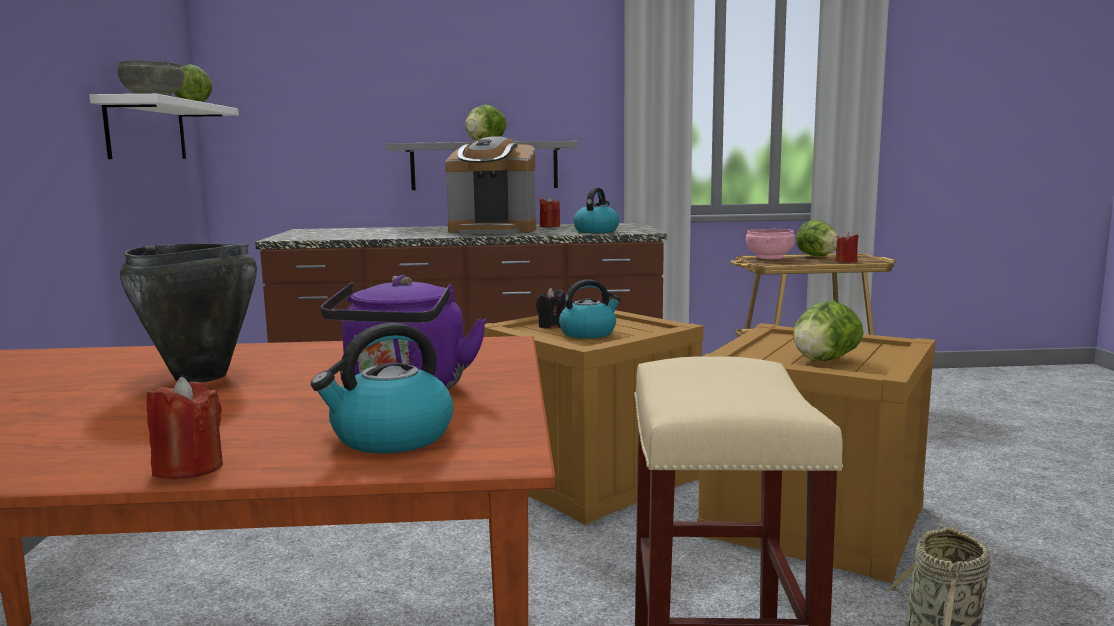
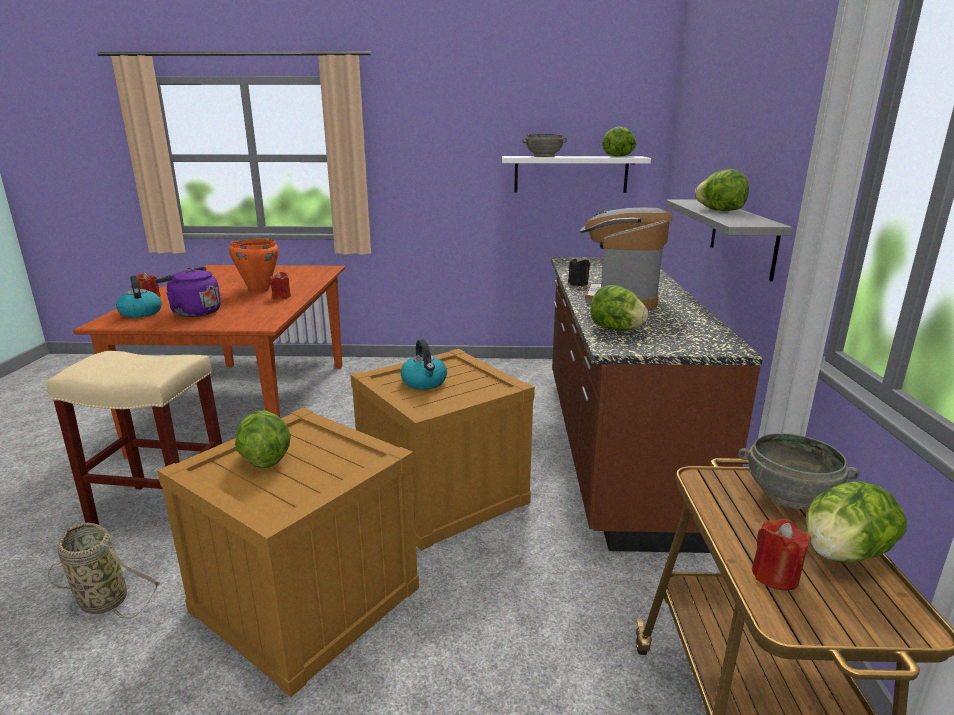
camera: 95 degrees right, 10 degrees up
(200, 377) = (258, 290): black cooking pot -> orange cooking pot
(549, 226) = (677, 316): red candle -> red candle (281, 297)
(551, 326) = (458, 372): black candle -> black candle (578, 284)
(596, 231) = (616, 329): kettle -> lettuce
(770, 257) = (789, 495): pink bowl -> grey bowl

